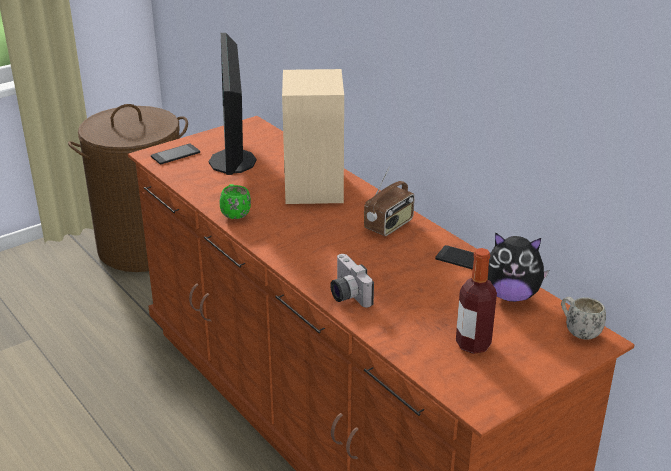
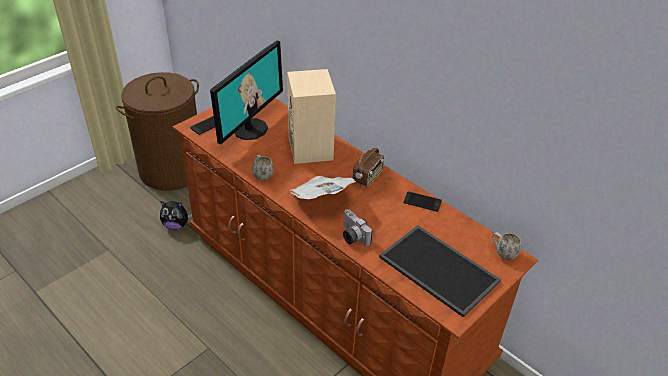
camera: 10 degrees left, 10 degrees up
(234, 161) = (250, 129): monitor -> monitor turned 135 degrees counterclockwise
(234, 213) = (262, 174): green mug -> white mug
(313, 247) = (321, 199): none -> newspaper
(473, 344) = (440, 269): bottle -> tray
(511, 295) = (456, 228): plush toy -> plush toy (176, 225)

